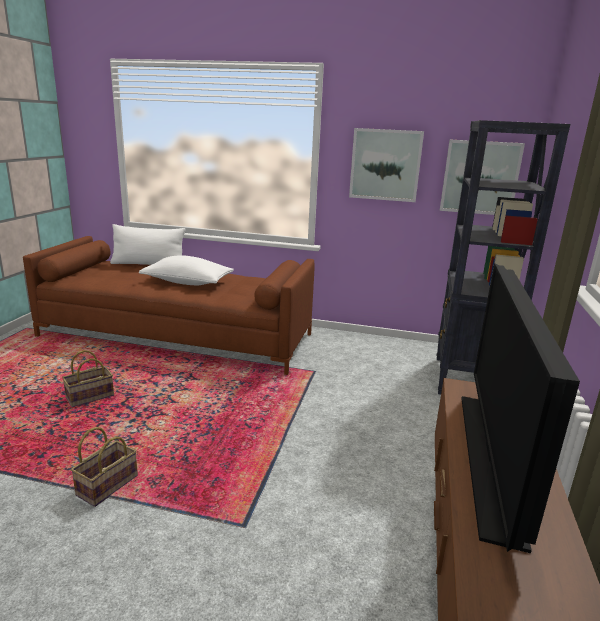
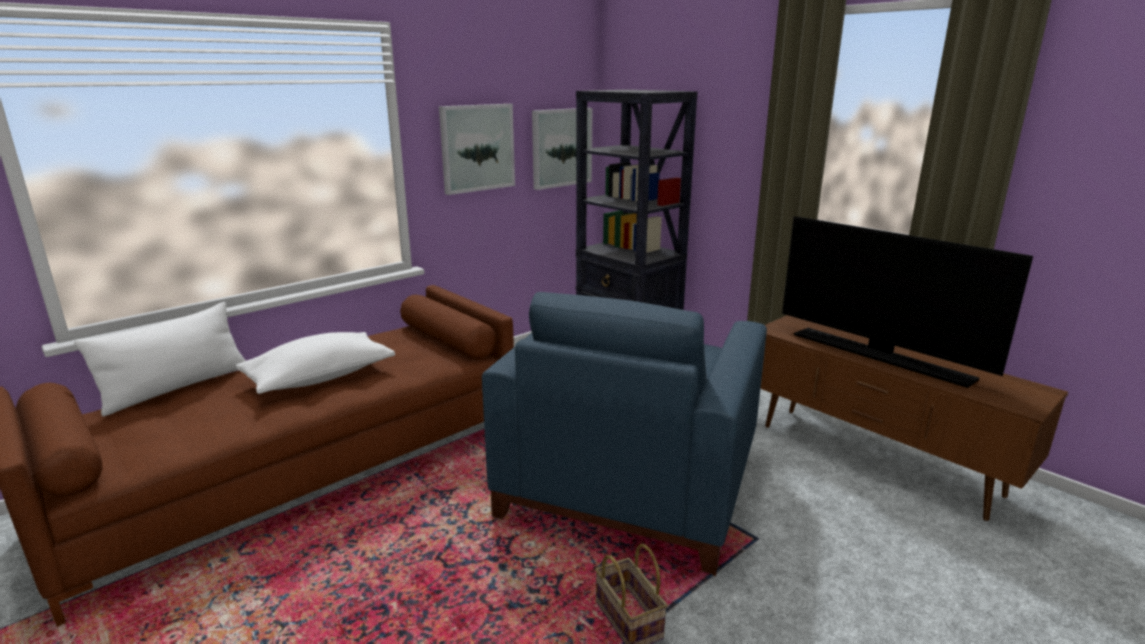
camera: 55 degrees left, 0 degrees up
(89, 398) = (393, 597): basket -> none
(272, 439) = (631, 479): none -> blue armchair

